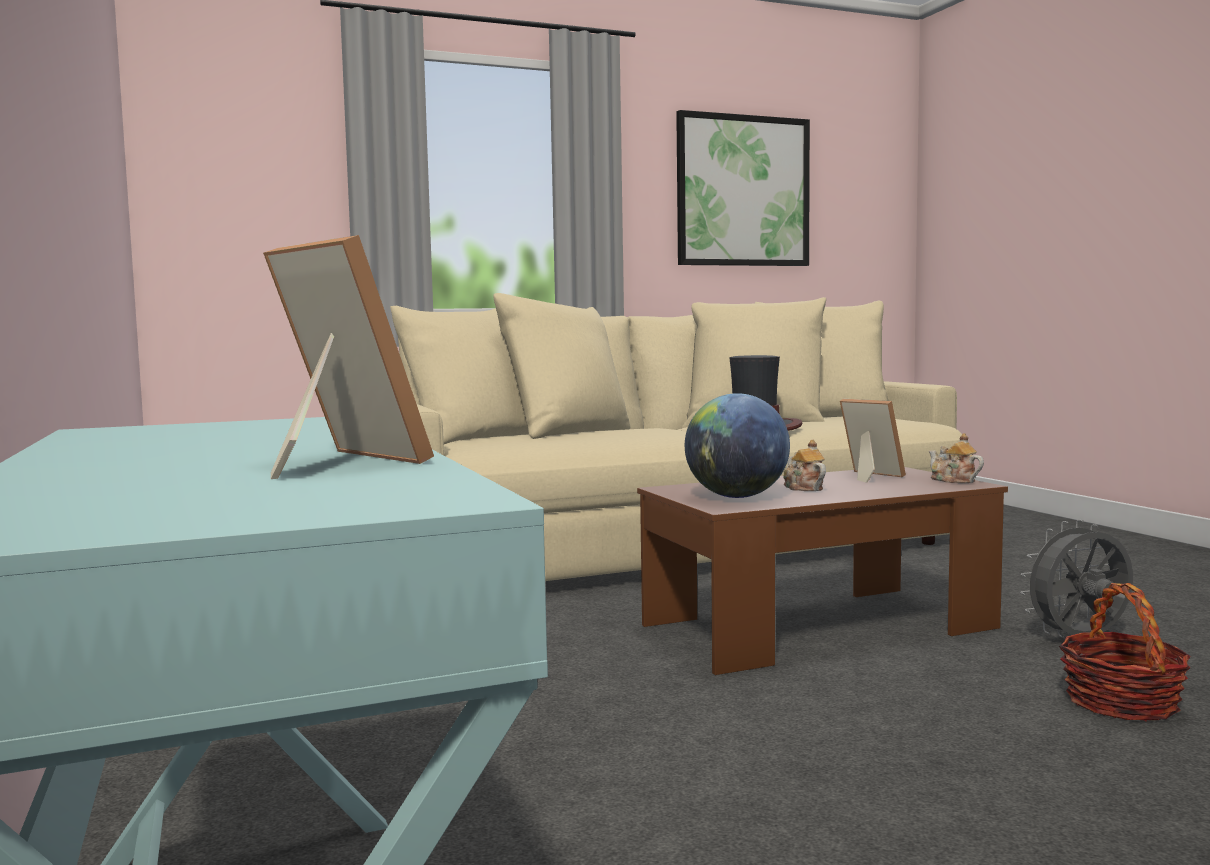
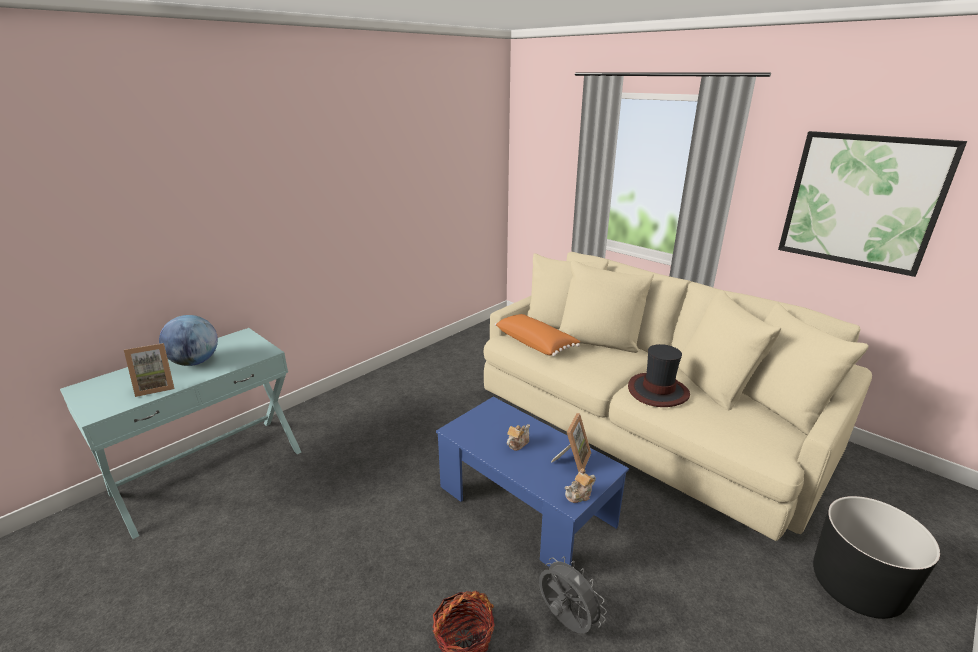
camera: 65 degrees right, 20 degrees up
(332, 462) = (156, 387): picture frame -> picture frame turned 45 degrees clockwise
(524, 443) = (535, 343): none -> orange pillow
(737, 497) = (481, 428): globe -> globe (195, 362)
(818, 627) = (525, 506): brown coffee table -> blue coffee table
(953, 480) = (579, 495): teapot -> teapot turned 150 degrees counterclockwise
(1025, 534) = (855, 586): none -> black planter

